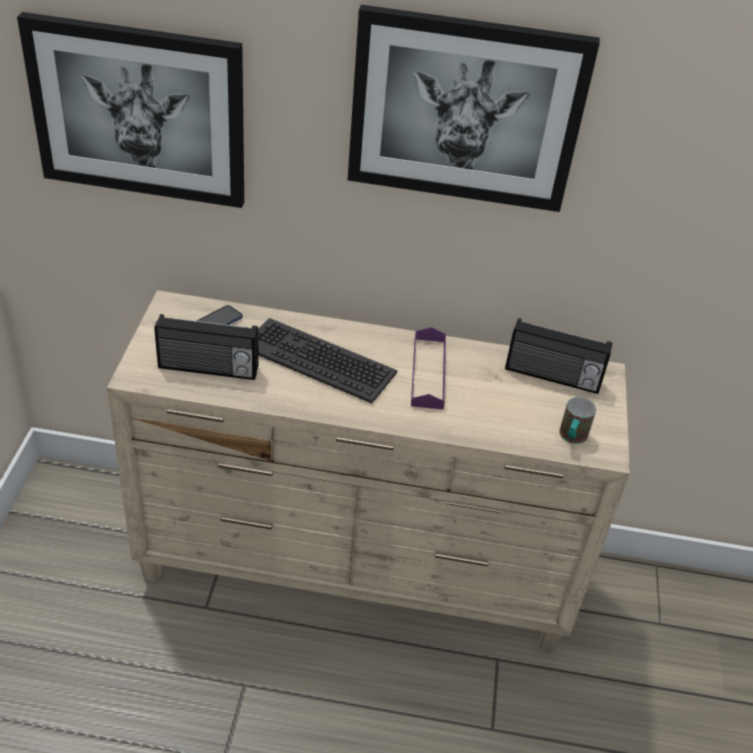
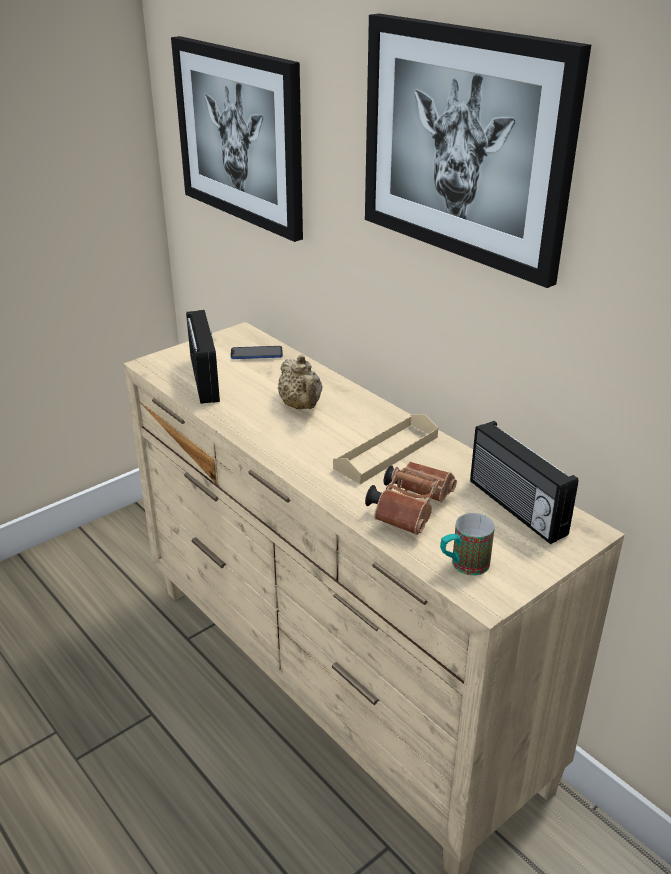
camera: 45 degrees right, 10 degrees down
(208, 369) = (206, 379): radio -> radio turned 150 degrees counterclockwise
(319, 360) = (301, 406): keyboard -> beige teapot
(428, 372) = (386, 452): purple tray -> beige tray
(496, 411) = (411, 508): none -> brown binoculars

